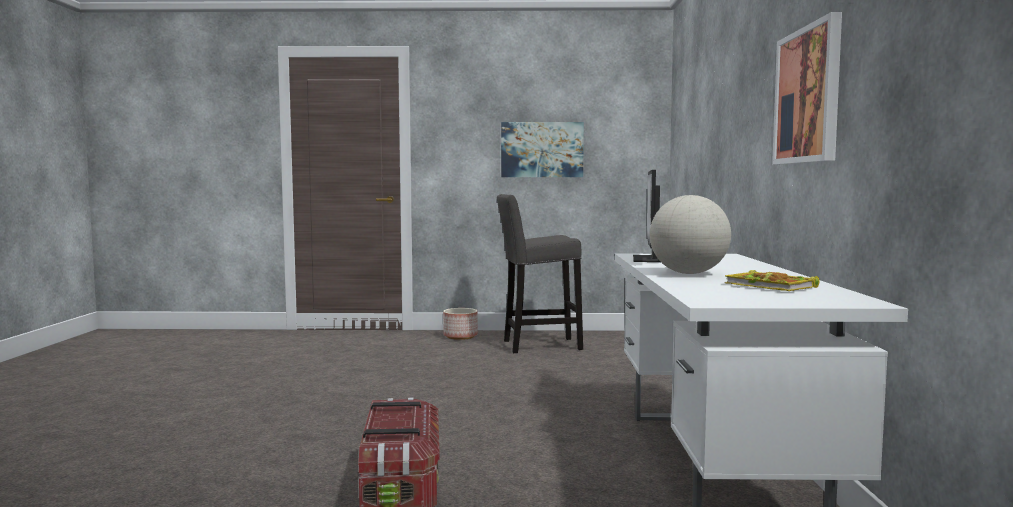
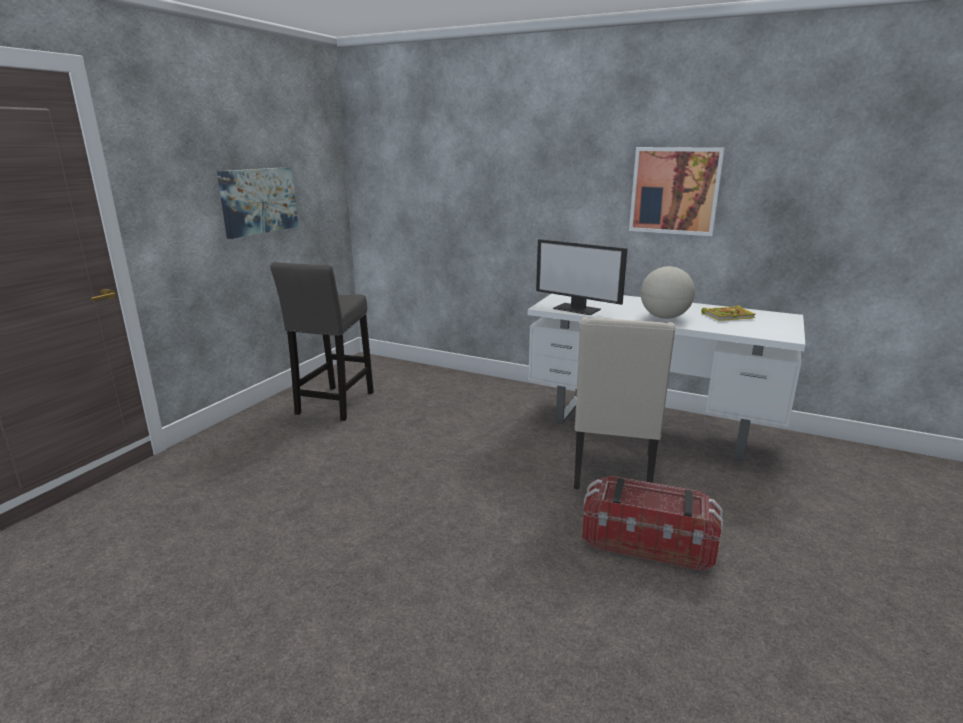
camera: 65 degrees left, 15 degrees up
(460, 336) = (243, 429): planter -> none
(544, 457) = (613, 472): none -> beige chair

